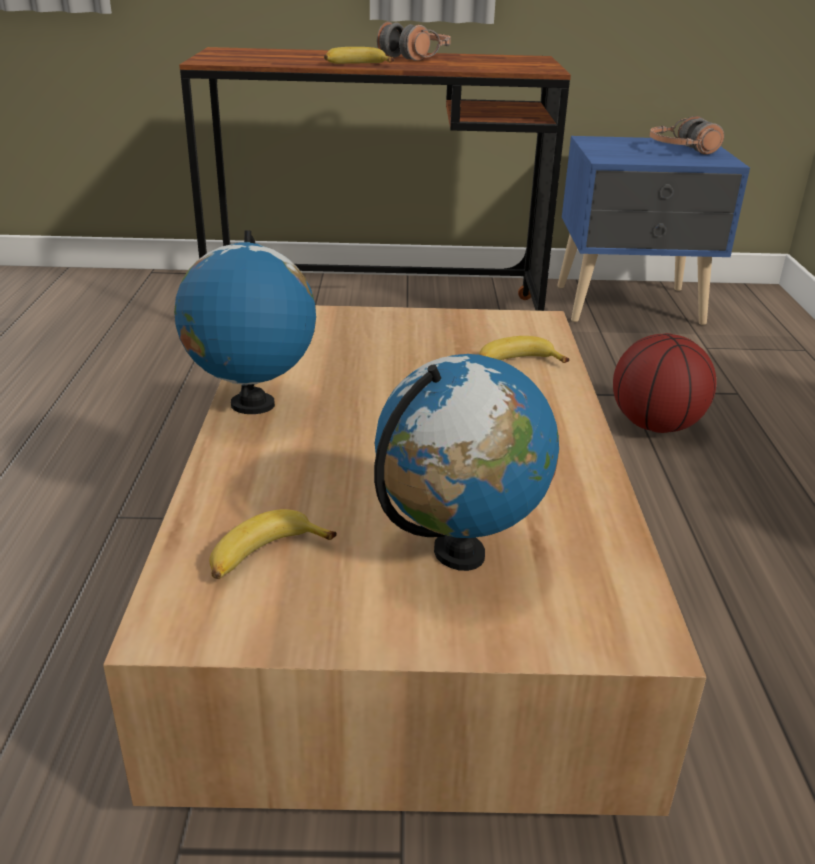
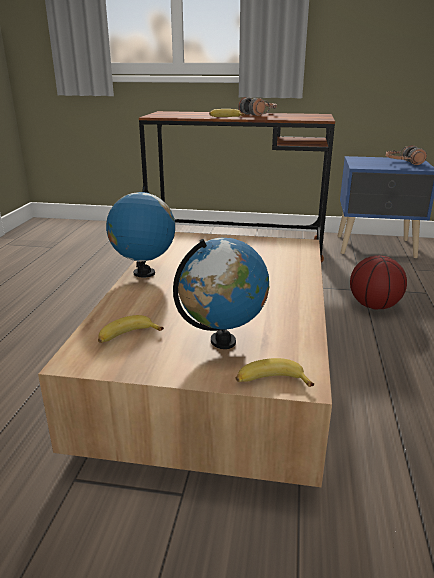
camera: 10 degrees right, 5 degrees down
(517, 362) = (285, 261): banana -> banana (271, 381)

